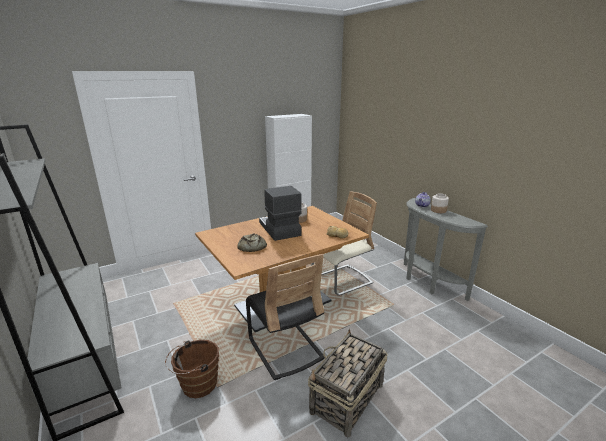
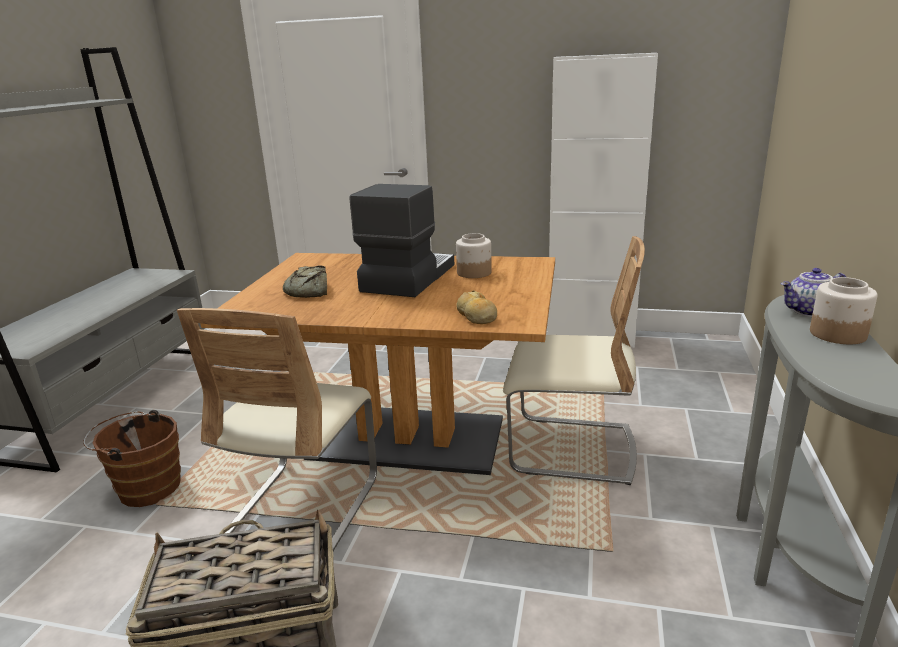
camera: 45 degrees right, 0 degrees up
(285, 349) = (303, 509): black chair -> beige chair

